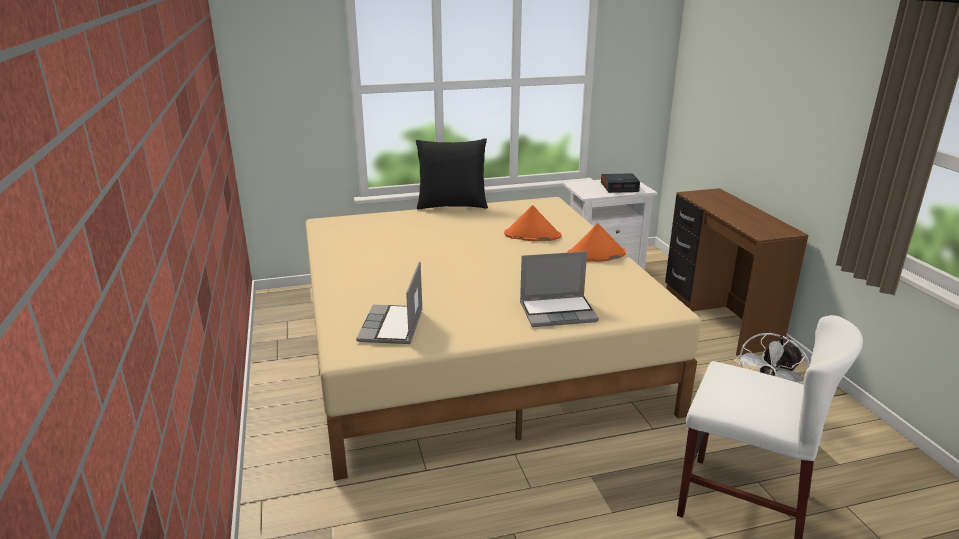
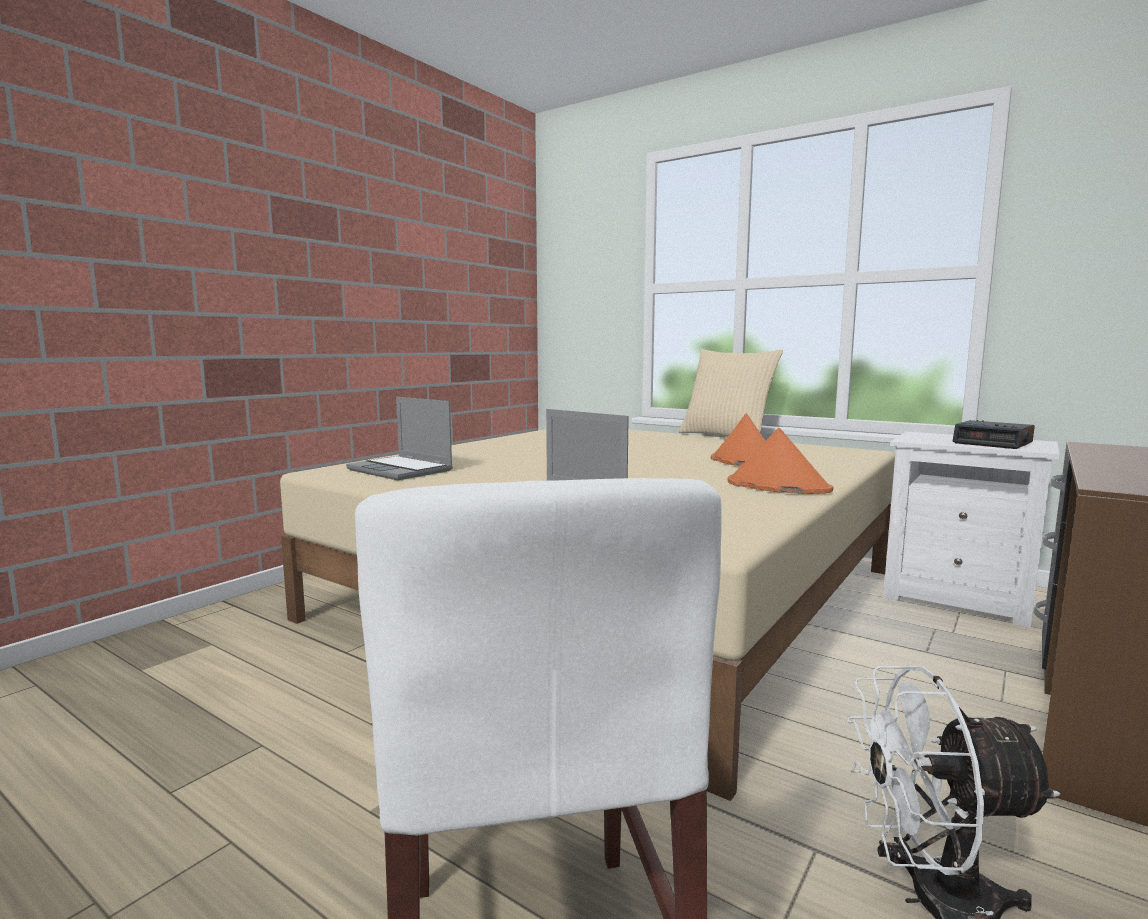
camera: 50 degrees right, 15 degrees down
(392, 327) = (402, 470): laptop -> laptop turned 105 degrees counterclockwise
(452, 205) = (726, 436): black pillow -> beige pillow

